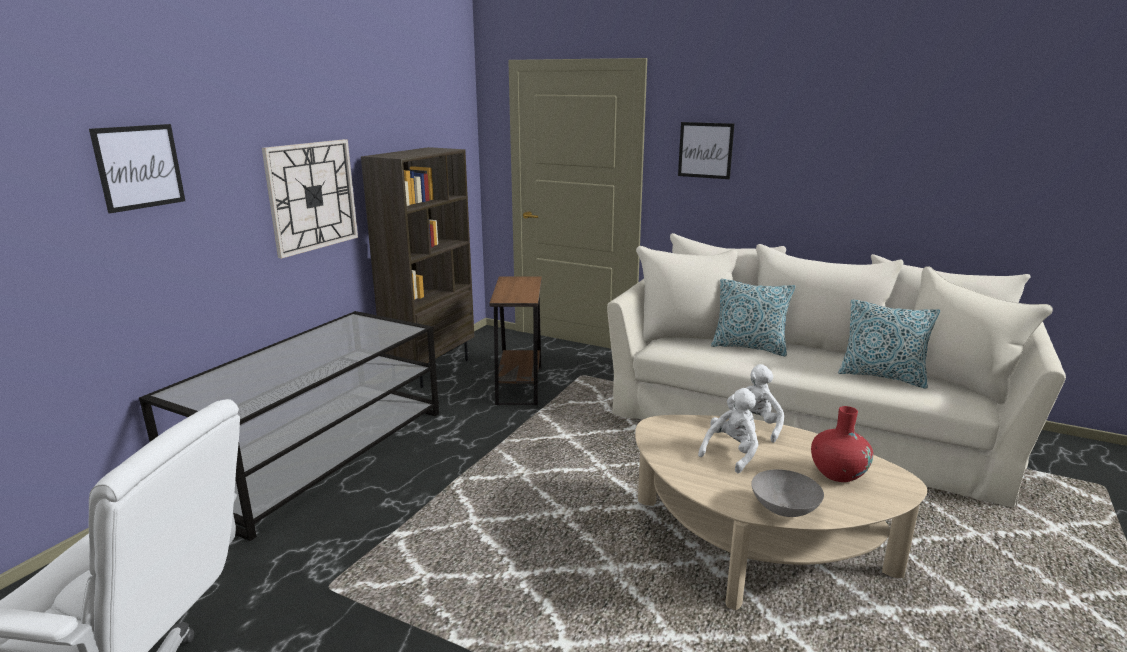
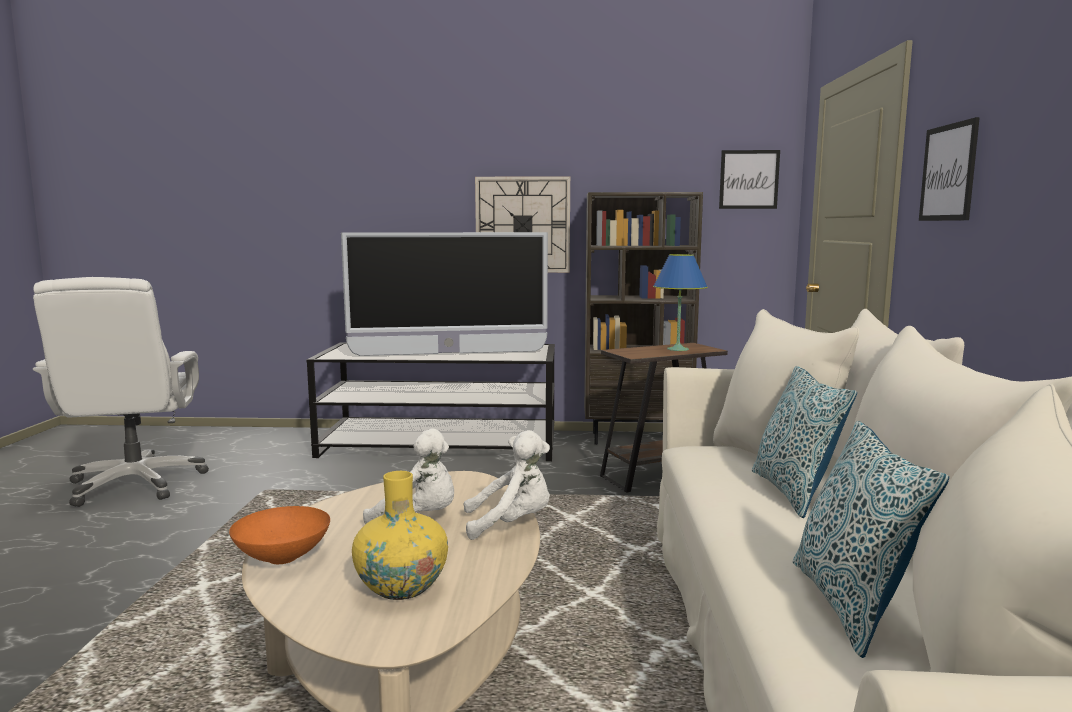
camera: 65 degrees right, 10 degrees down
(139, 167) = (371, 182): picture -> picture (749, 179)
(328, 355) = (448, 353): none -> television
(521, 285) = (677, 349): none -> blue table lamp
(785, 511) = (281, 558): grey bowl -> orange bowl
(837, 473) = (402, 587): red vase -> yellow vase

